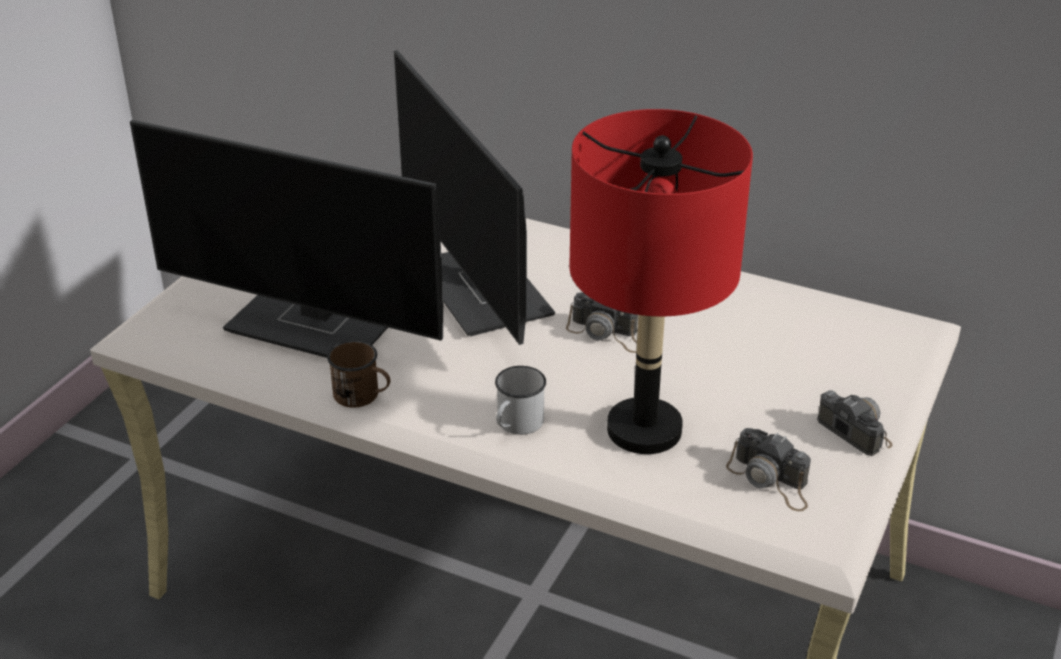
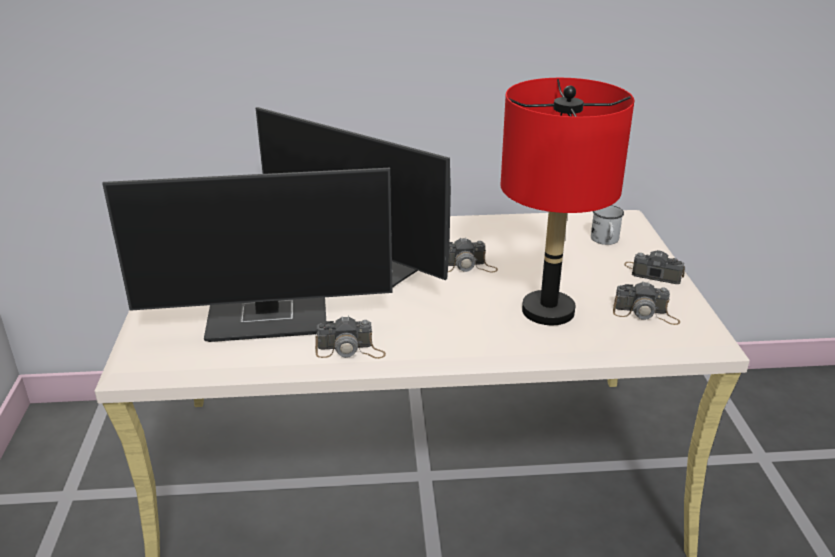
camera: 30 degrees left, 5 degrees down
(362, 396) = (350, 350): brown mug -> camera
(516, 425) = (470, 333): white mug -> white mug (605, 241)

